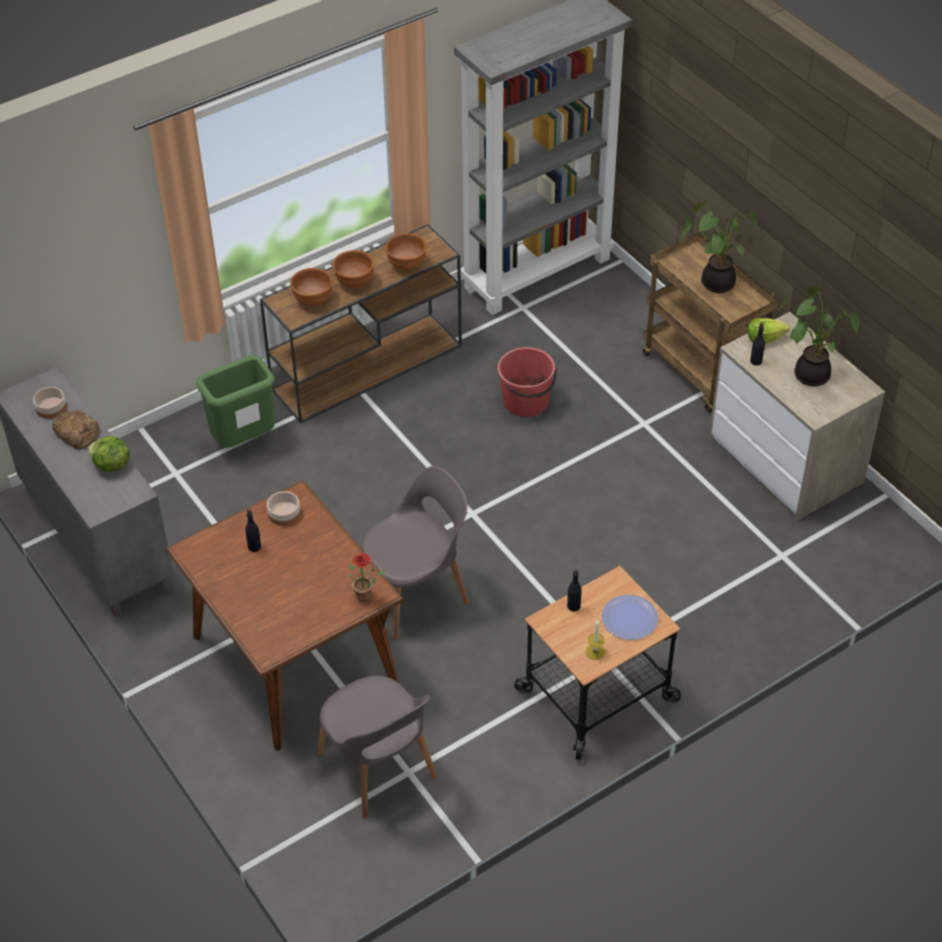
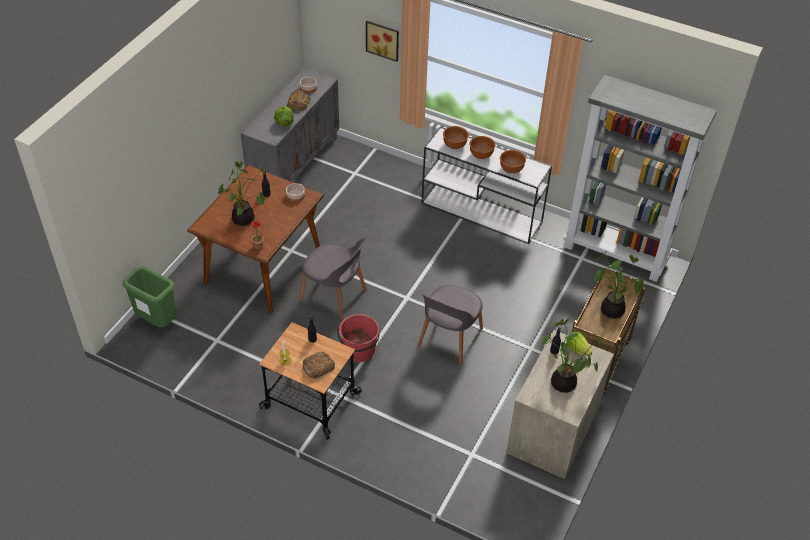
camera: 60 degrees right, 0 degrees up
(118, 243) = (383, 39): none -> picture
(244, 441) = (394, 188): green trash can -> green trash can (158, 321)
(292, 592) = (245, 219): none -> potted plant
(368, 366) = (482, 212): brown console table -> white console table
(378, 768) = (213, 327): grey chair -> grey chair (449, 339)
(526, 401) = (507, 288): red bucket -> red bucket (359, 350)
(630, 618) = (318, 367): plate -> bread

